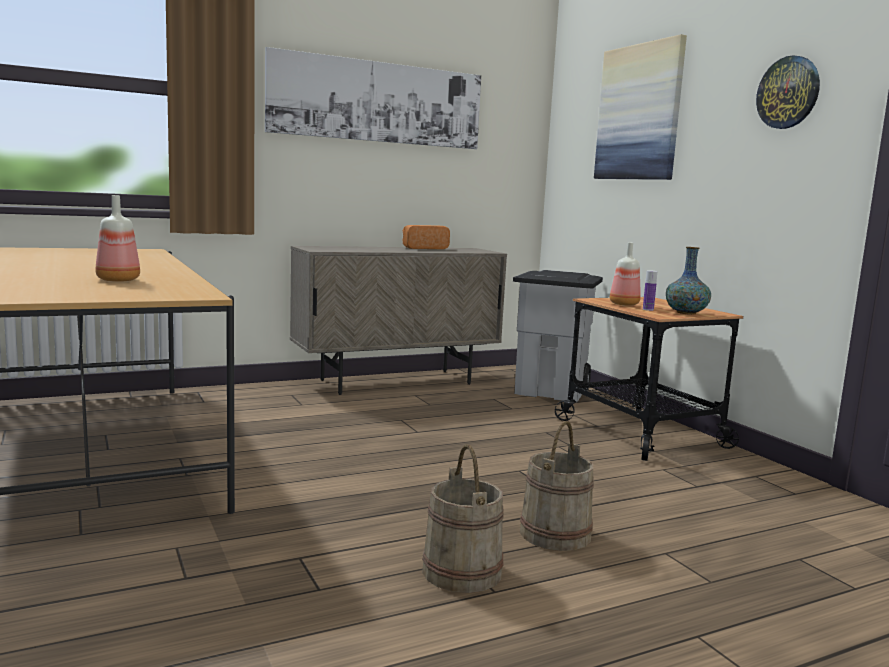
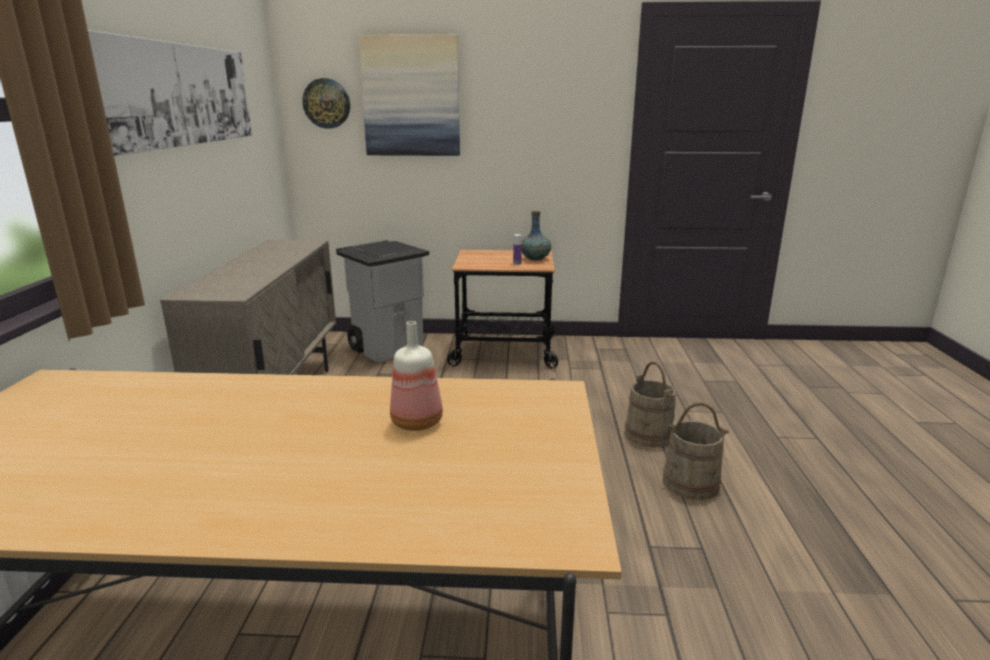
camera: 60 degrees left, 10 degrees up
(423, 248) = (256, 255): bread -> none
(623, 304) = (490, 263): bottle -> none
(788, 92) = (562, 93): wall clock -> wall clock (326, 103)

